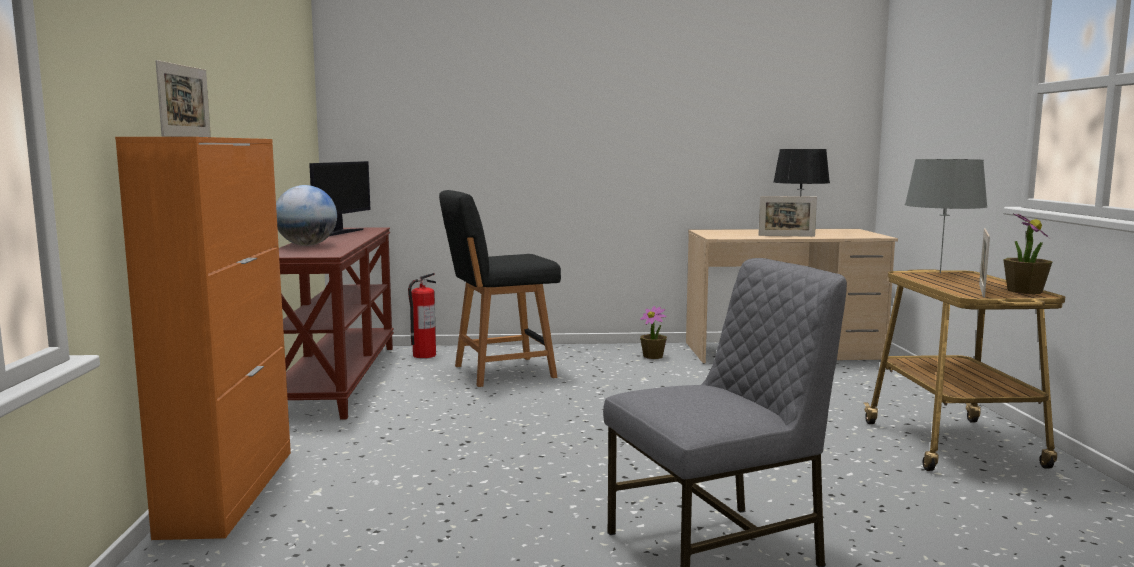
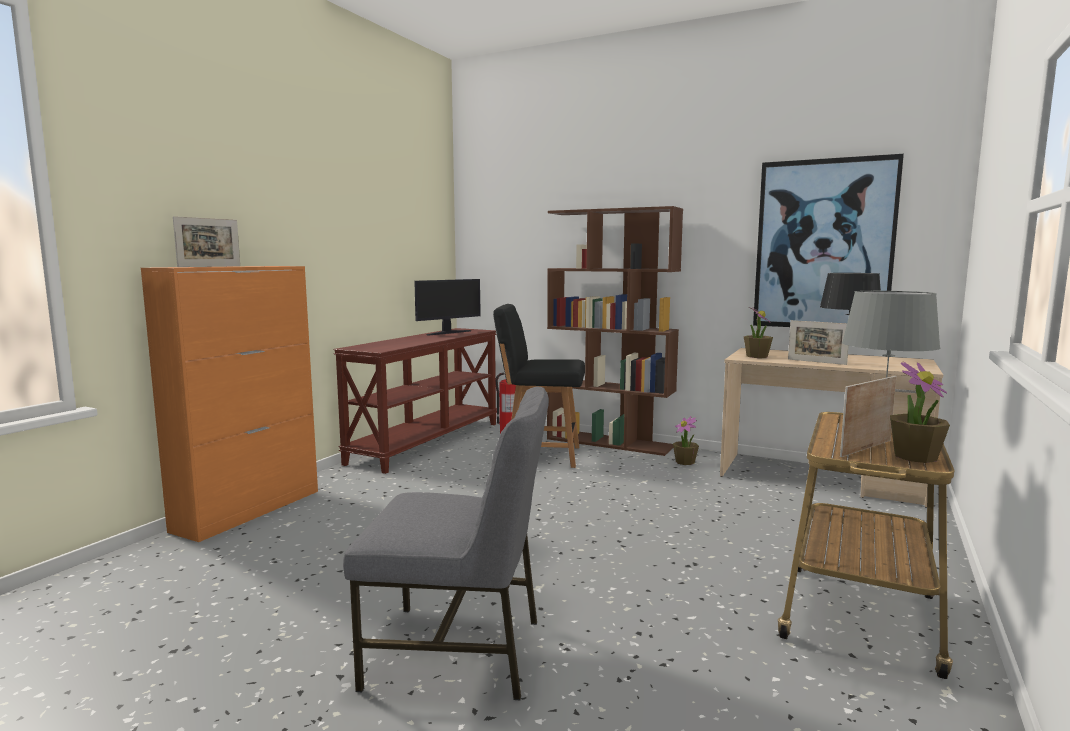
camera: 30 degrees right, 0 degrees up
(307, 245) = (392, 341): globe -> none
(553, 349) = (610, 442): none -> brown bookcase
(727, 235) = (756, 356): none -> potted plant
(763, 121) = (823, 245): none -> picture

